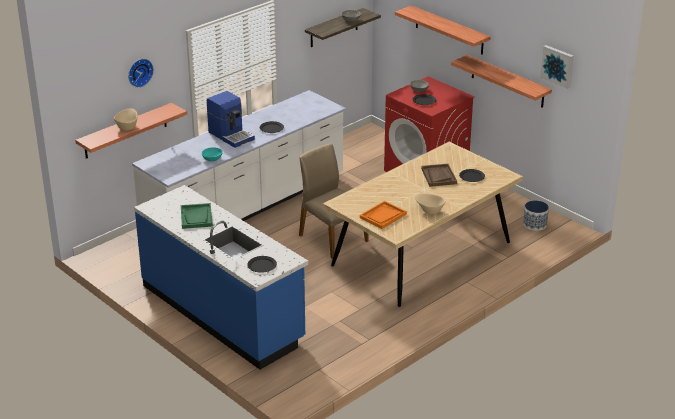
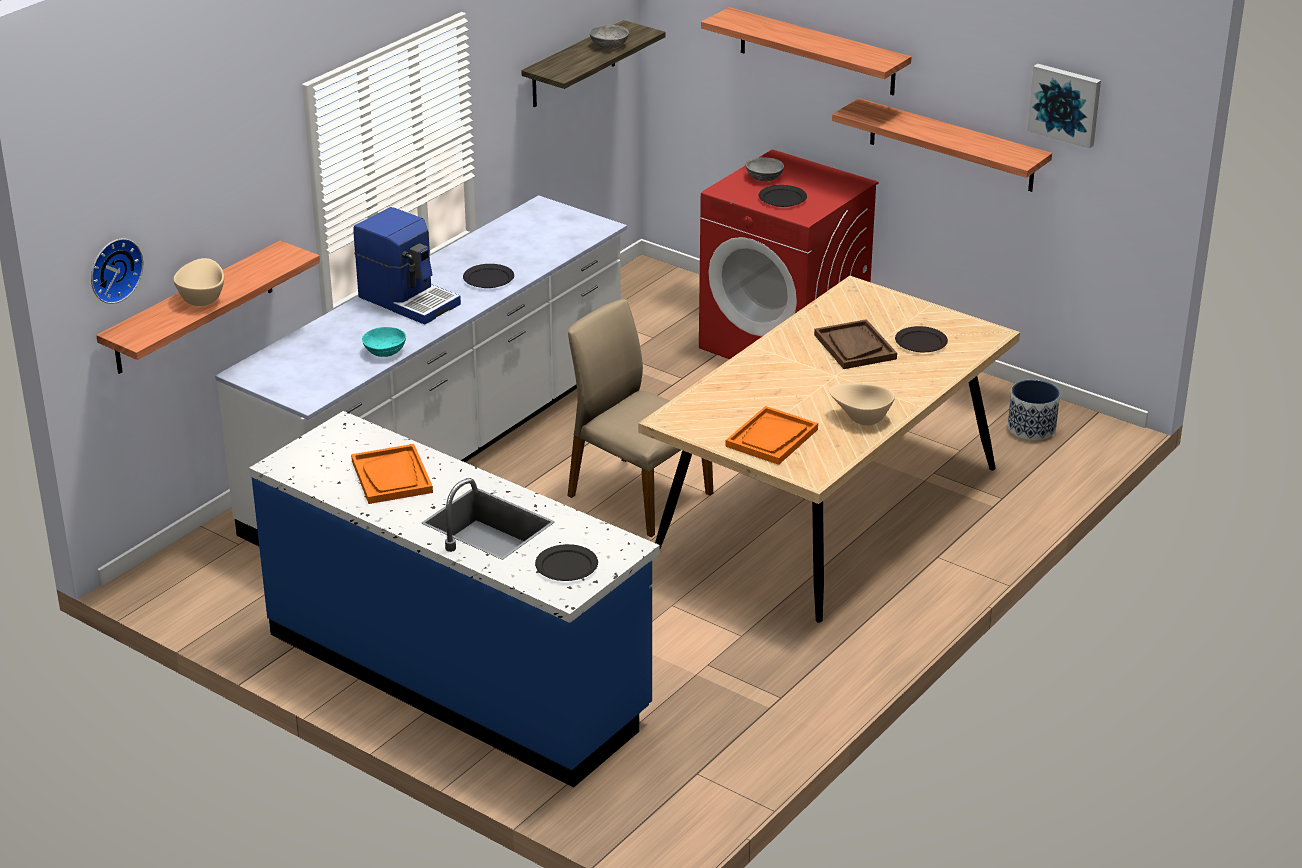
camera: 10 degrees left, 0 degrees up
(139, 72) = (217, 179): wall clock -> wall clock (113, 269)
(196, 217) = (392, 477): green tray -> orange tray

